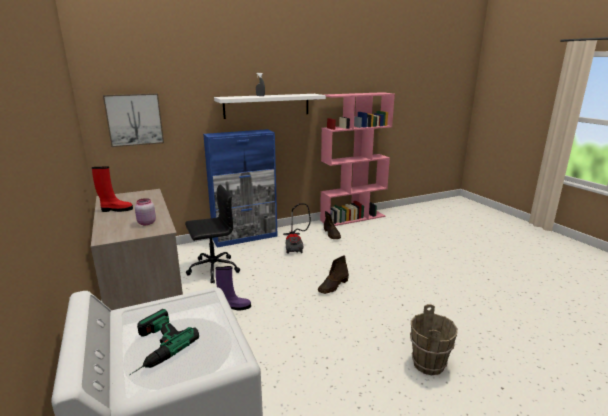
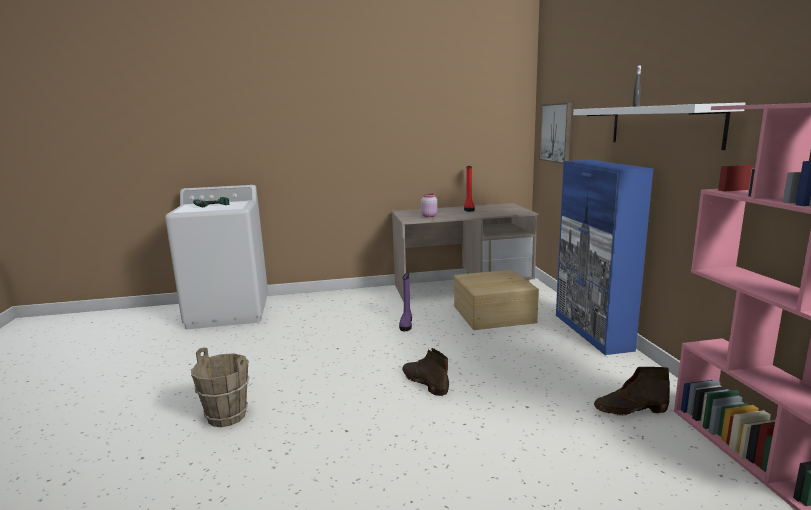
camera: 105 degrees right, 5 degrees down
(212, 269) = (493, 314): black office chair -> beige storage box
(295, 245) = (567, 367): vacuum cleaner -> none

